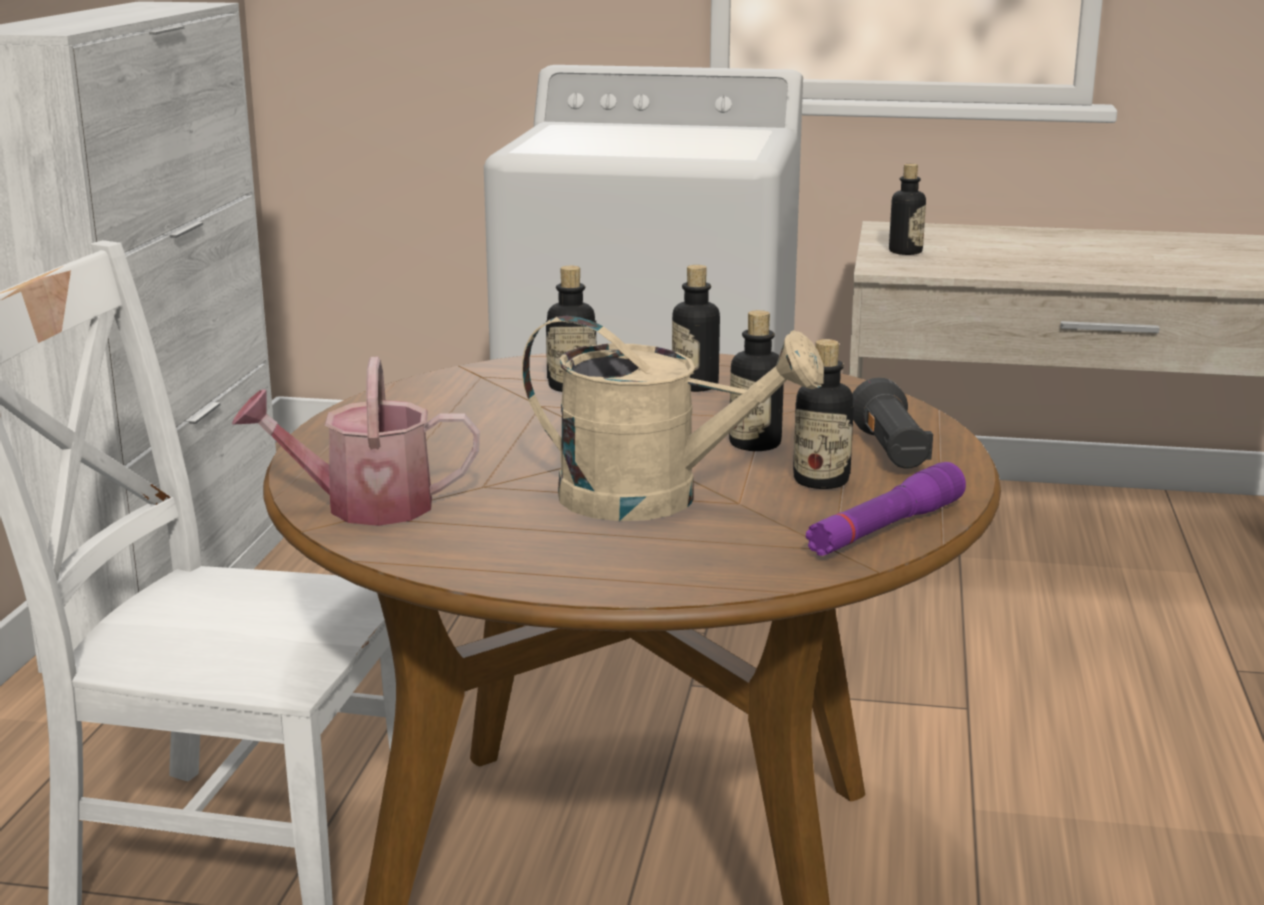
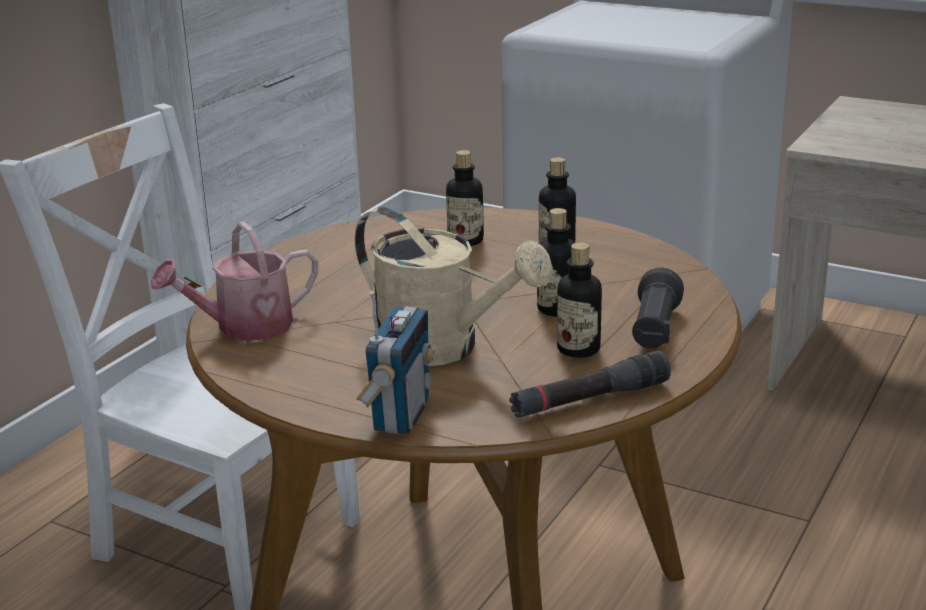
camera: 20 degrees right, 5 degrees up
(364, 506) = (244, 327): watering can -> watering can turned 45 degrees counterclockwise
(668, 574) = (400, 415): none -> radio
(885, 529) = (589, 399): purple flashlight -> black flashlight
(905, 252) = (849, 131): bottle -> none

